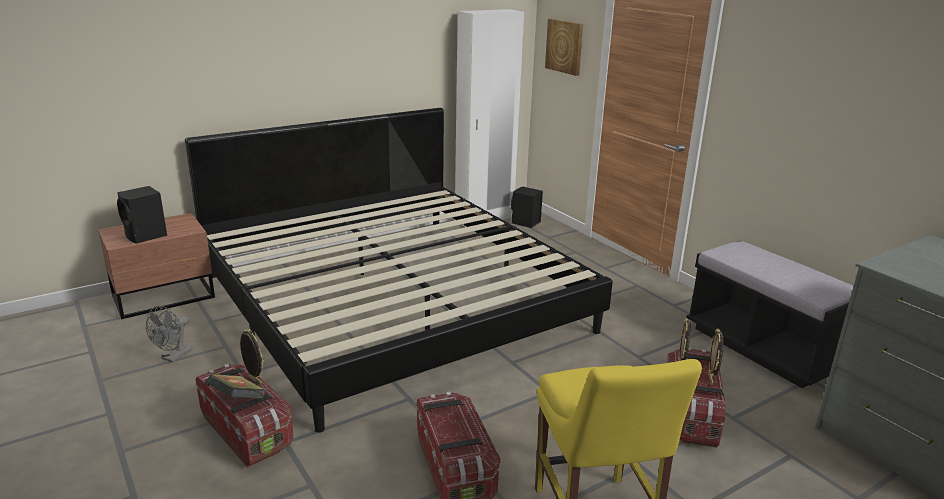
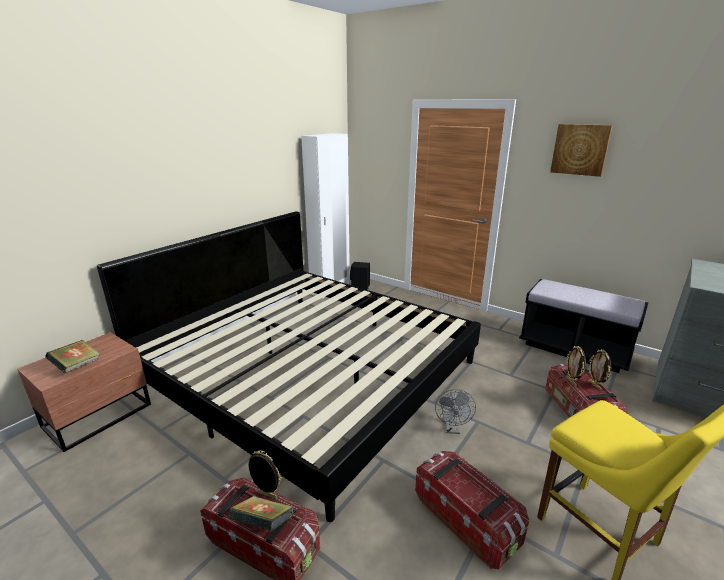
camera: 20 degrees left, 0 degrees up
(146, 236) = (77, 366): black speaker -> book
(174, 357) = (142, 480): grey fan -> grey fan (452, 429)
(565, 46) = (376, 158): picture -> picture (580, 149)

